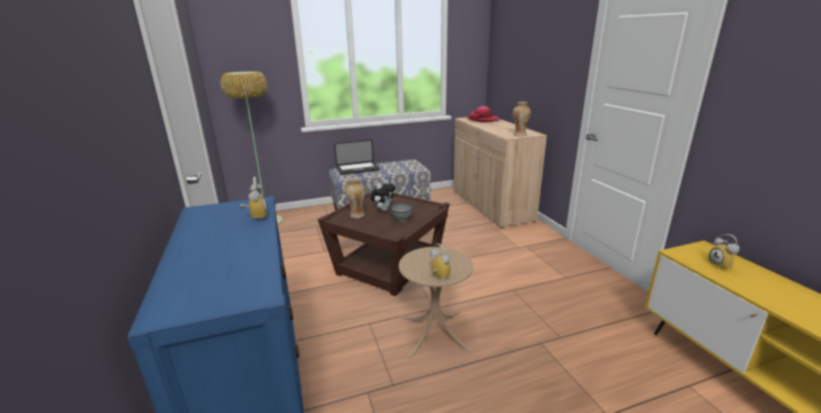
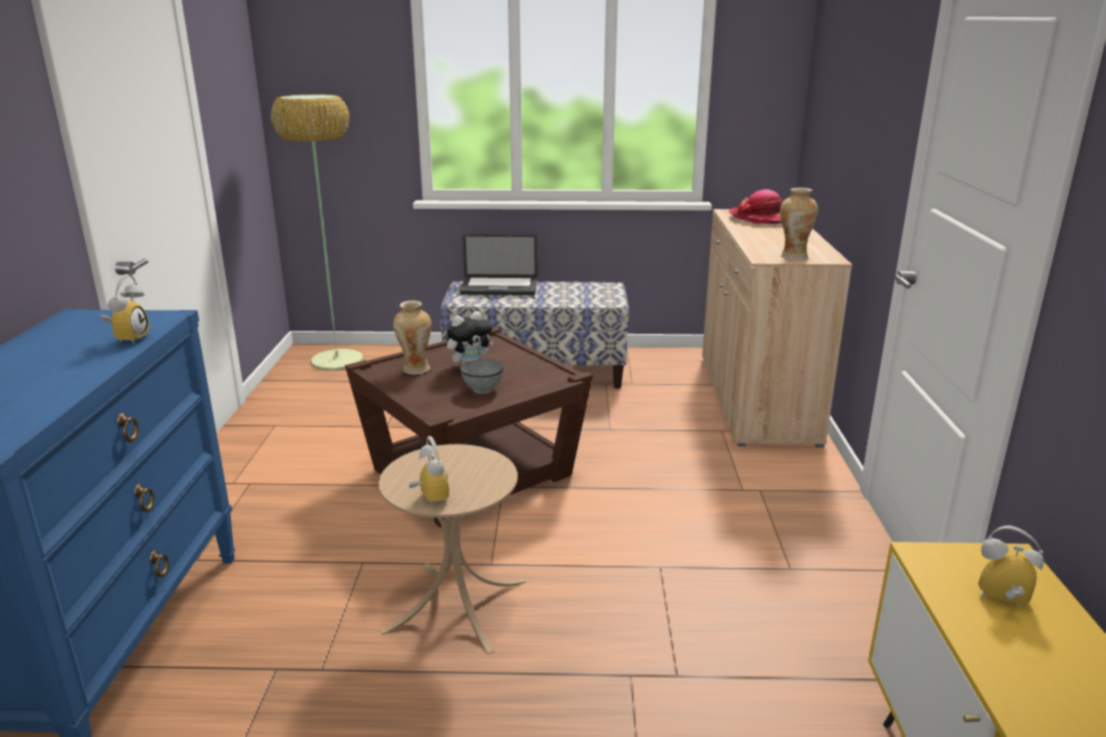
camera: 20 degrees right, 0 degrees up
(722, 265) = (1001, 602): alarm clock -> alarm clock turned 105 degrees clockwise

